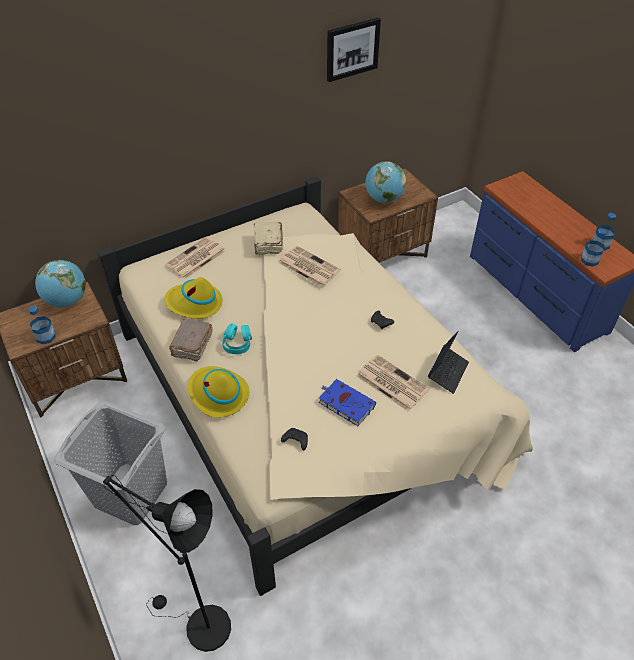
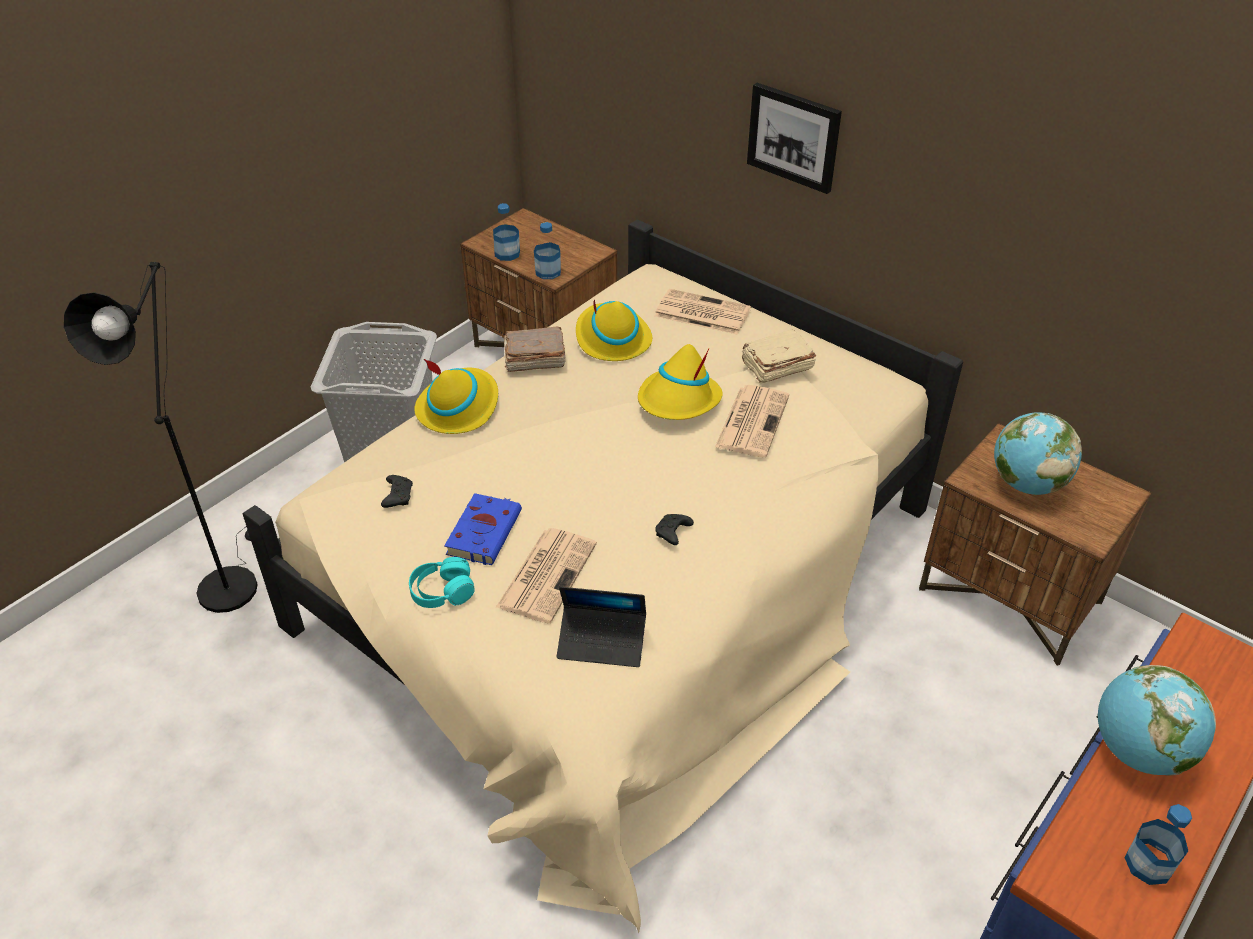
camera: 70 degrees right, 5 degrees down
(67, 300) = (574, 247): globe -> globe (1138, 751)
(237, 343) = (557, 398): turquoise headphones -> turquoise headphones (442, 591)
(275, 290) = (678, 400): none -> yellow hat
(352, 49) = (1101, 178): picture -> picture (794, 137)
(589, 260) = (1072, 844): bottle -> bottle (548, 272)

